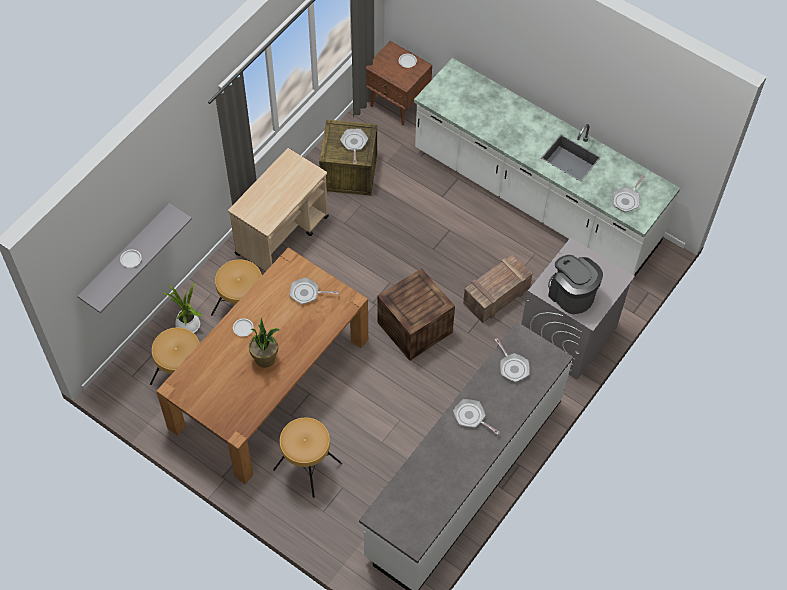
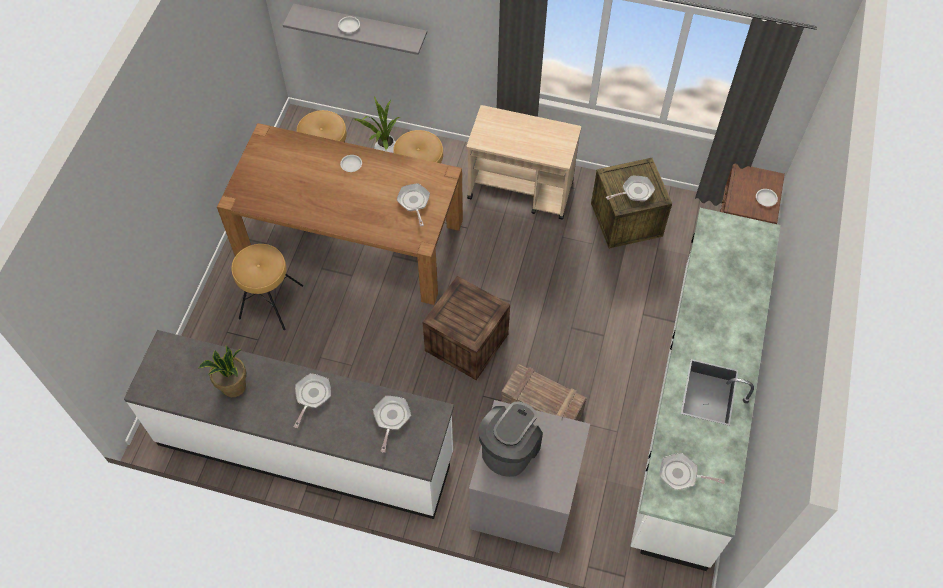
camera: 70 degrees right, 0 degrees up
(265, 358) = (324, 194): potted plant -> potted plant (234, 387)
(512, 367) = (391, 418): frying pan -> frying pan turned 150 degrees clockwise

